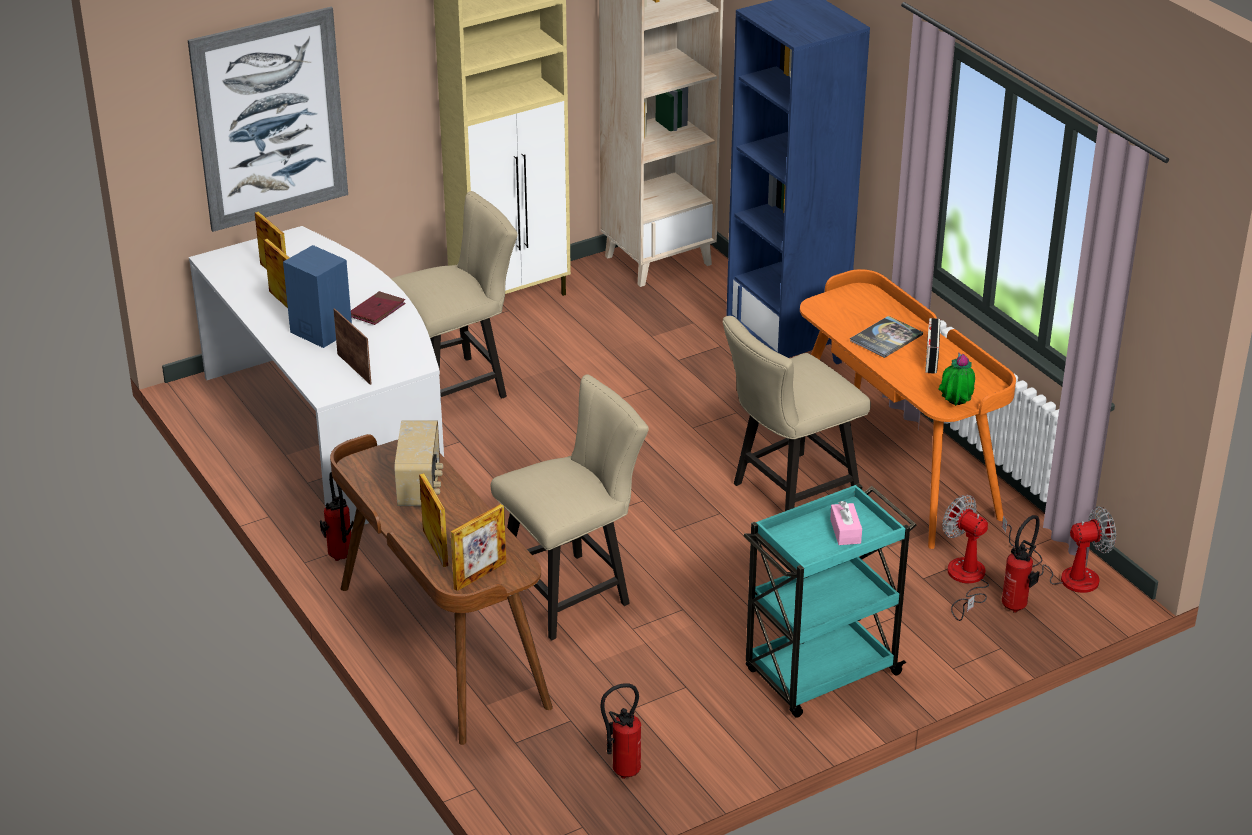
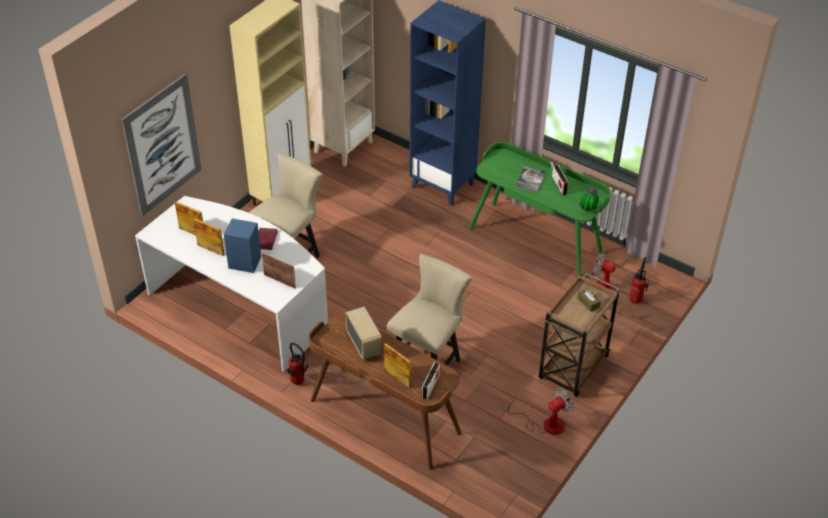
camera: 25 degrees left, 10 degrees up
(480, 575) = (430, 386): picture frame -> radio
(621, 772) = (516, 456): fire extinguisher -> none
(788, 494) = (495, 271): beige chair -> none
(820, 674) = (572, 368): turquoise cart -> brown cart
(845, 531) = (588, 302): pink tissue box -> brown tissue box
(894, 468) = (536, 239): orange desk -> green desk
(1066, 574) = (648, 275): fan -> fan (545, 424)

